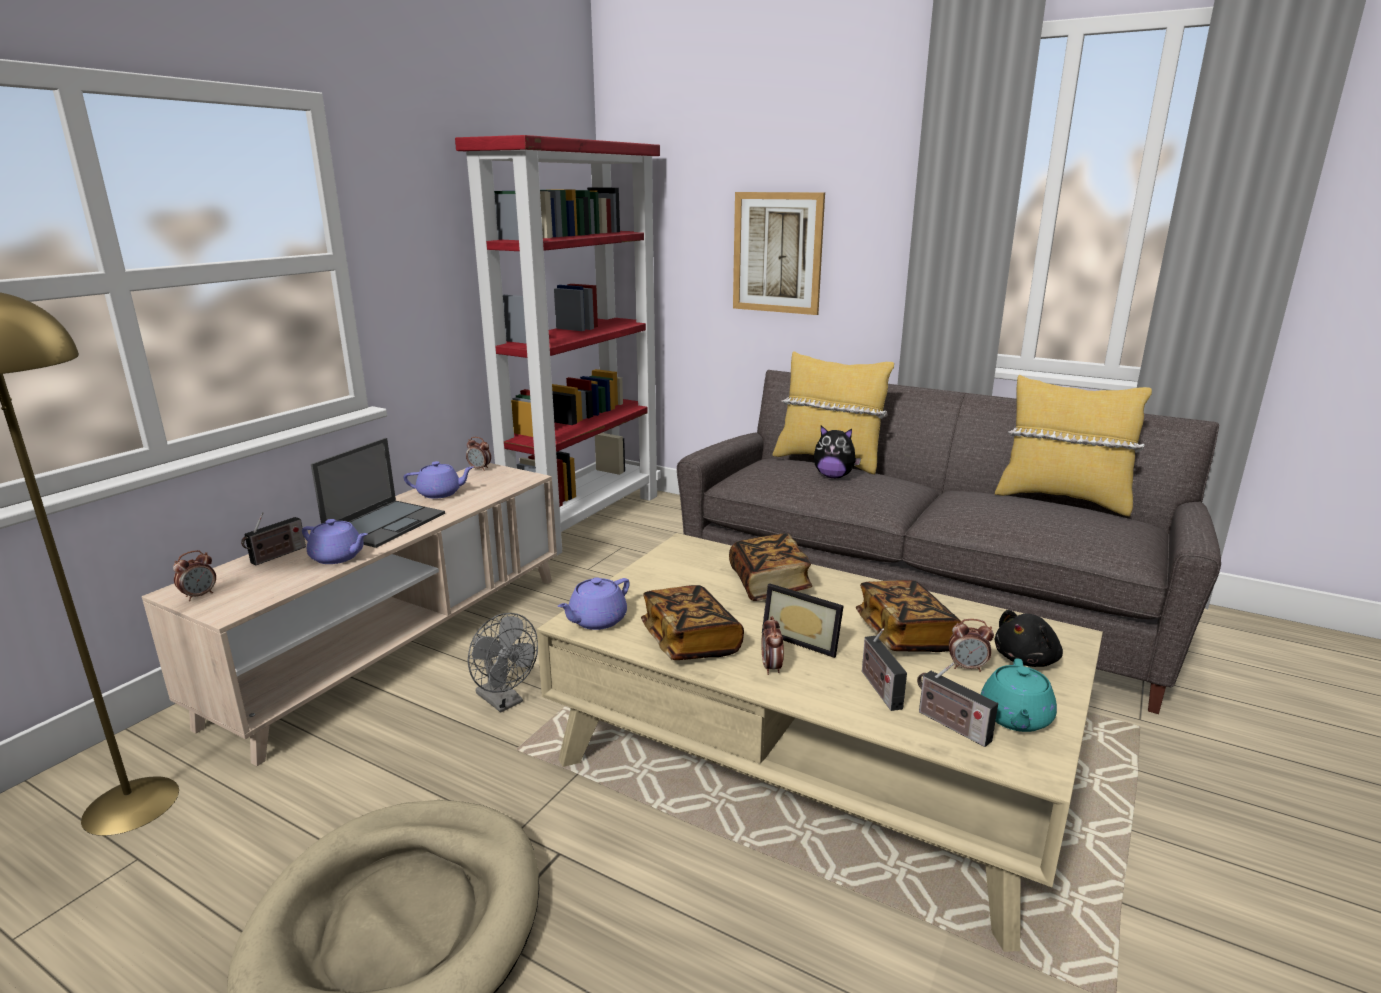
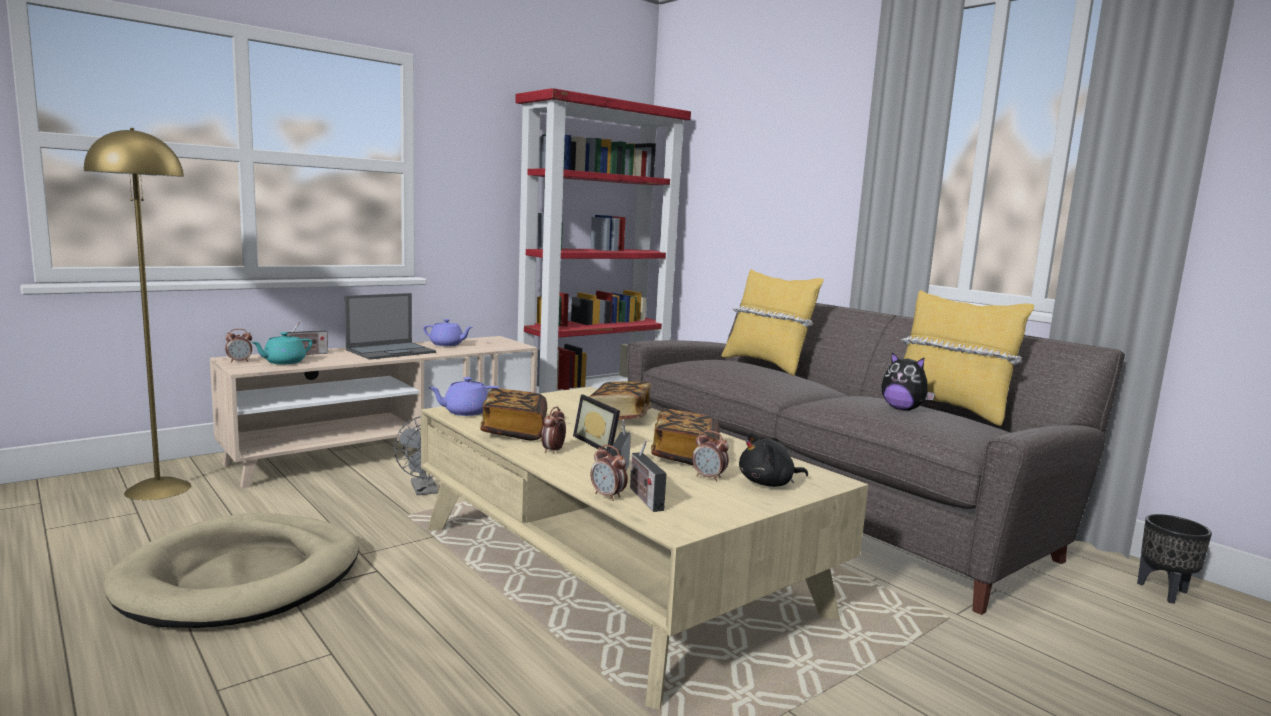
camera: 20 degrees right, 10 degrees down
(338, 557) = (340, 359): purple teapot -> none
(480, 469) = (492, 338): alarm clock -> alarm clock (608, 496)
(777, 253) = (769, 196): picture -> none
(833, 476) = (750, 369): plush toy -> plush toy (903, 409)
(1015, 718) = (704, 505): turquoise teapot -> turquoise teapot (283, 362)
(1255, 640) = (1165, 592): none -> black planter

